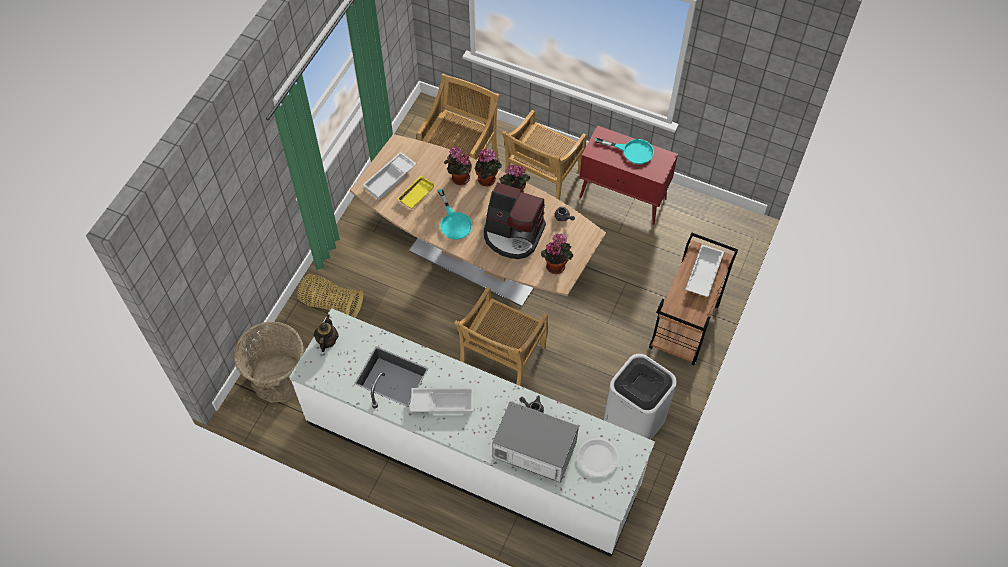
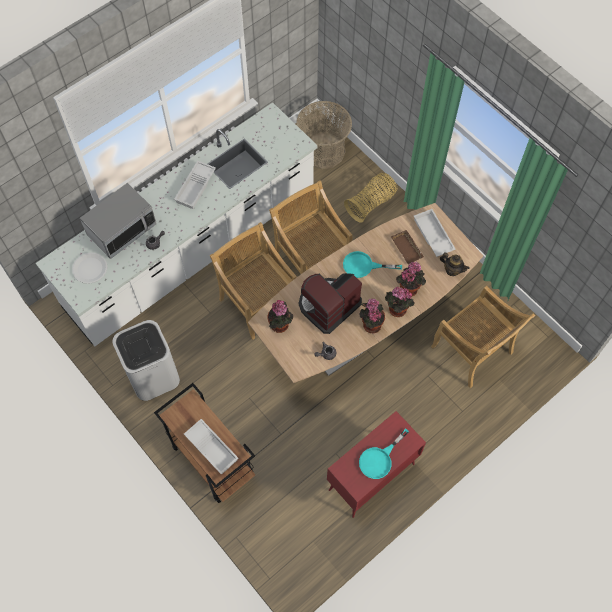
camera: 115 degrees right, 5 degrees up
(327, 341) = (289, 133): teapot -> teapot (452, 270)
(416, 193) = (408, 249): yellow tray -> brown tray
(542, 183) = (421, 412): beige chair -> beige chair (311, 261)

